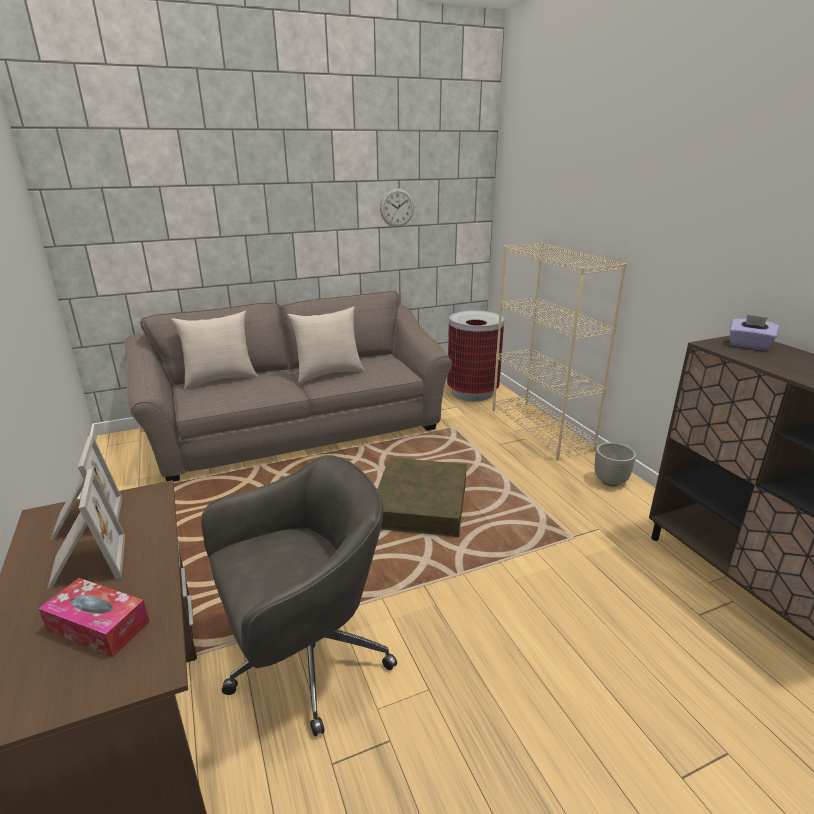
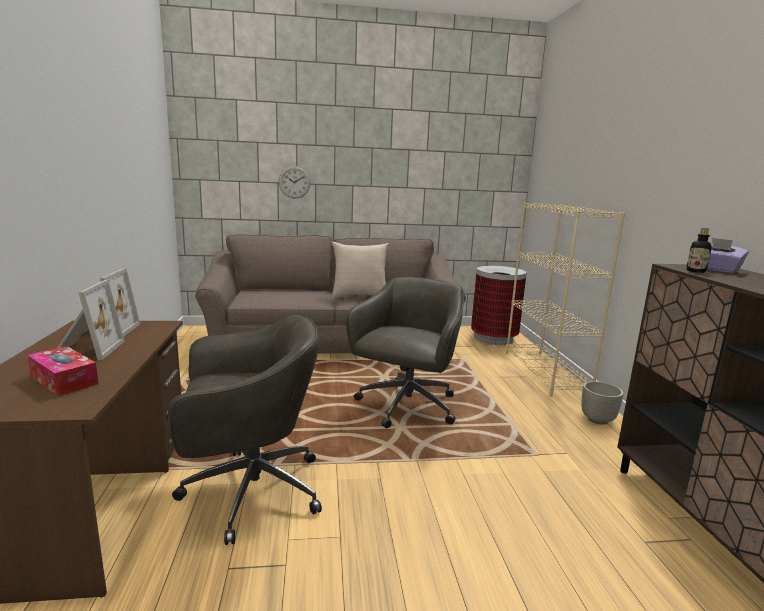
camera: 15 degrees right, 10 degrees down
(220, 379) = (274, 289): beige pillow -> none
(397, 207) = (441, 173): wall clock -> wall clock (294, 182)
(421, 504) = (406, 406): brown storage box -> grey office chair
(735, 352) = (695, 271): none -> bottle

